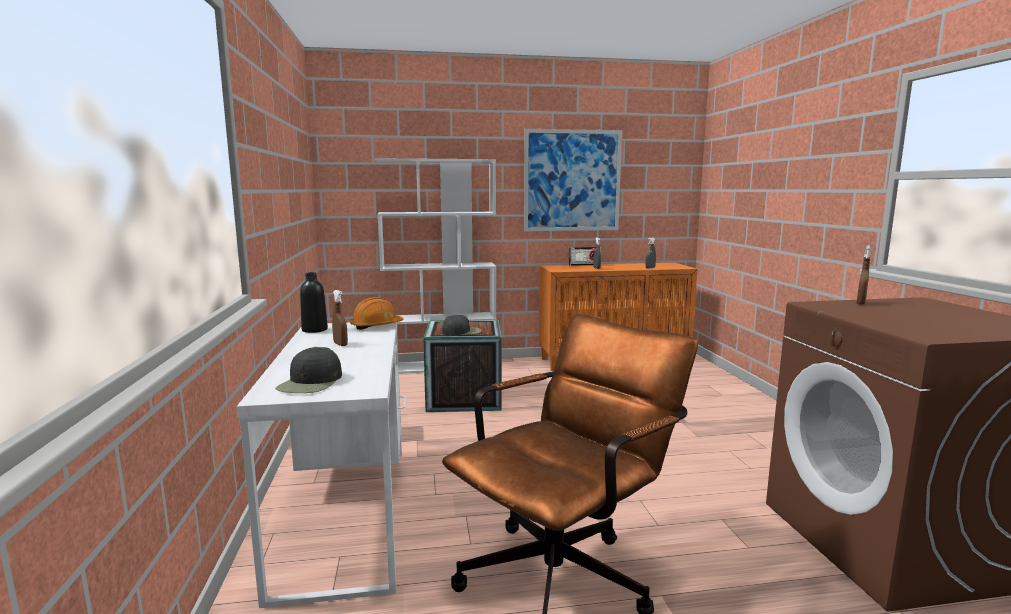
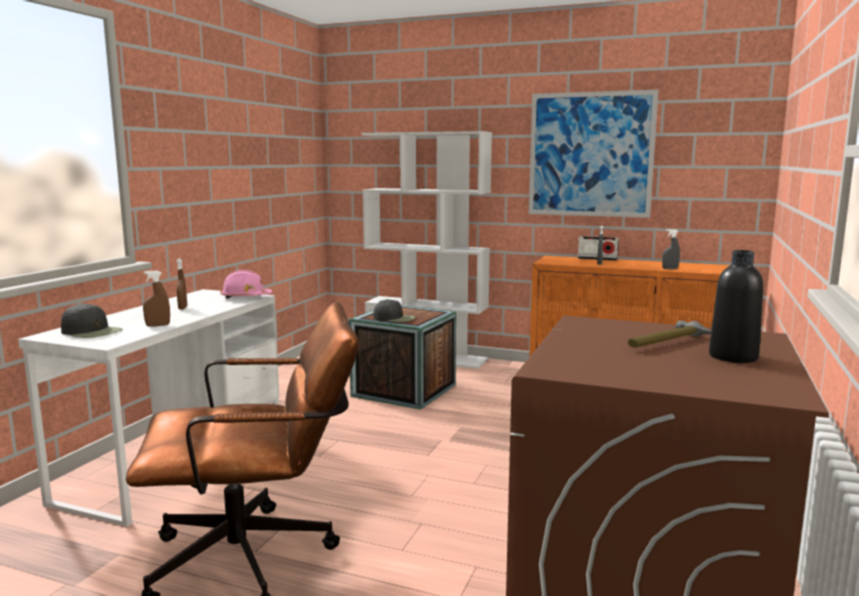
camera: 30 degrees right, 0 degrees up
(311, 382) = (92, 331): black cap -> black cap turned 105 degrees counterclockwise
(314, 330) = (196, 294): black bottle -> black bottle (733, 357)
(376, 326) = (245, 297): orange hard hat -> pink hard hat
(860, 303) = (647, 328): brown spray bottle -> brown spray bottle (158, 325)
(906, 311) = (666, 343): none -> hammer

